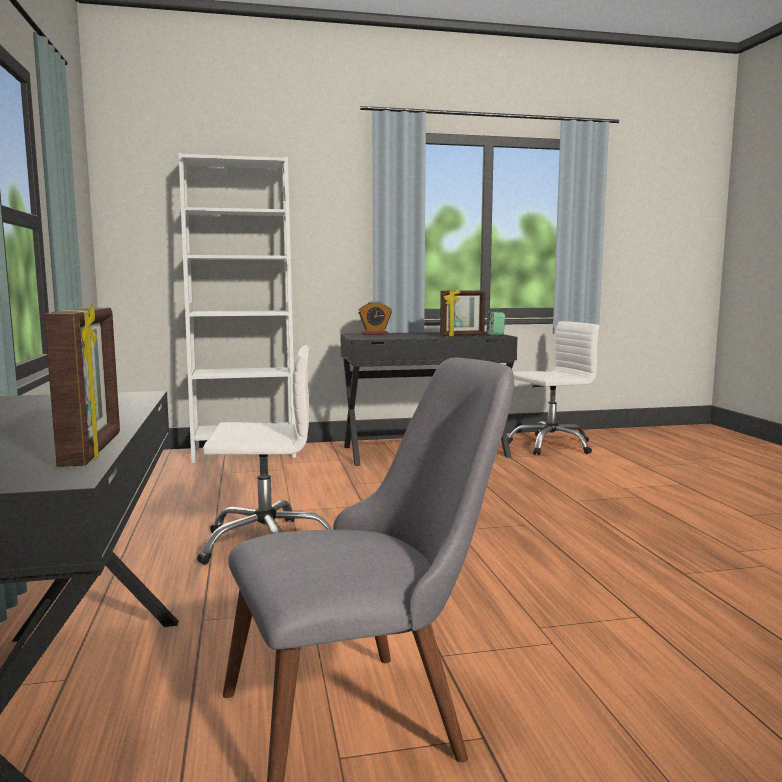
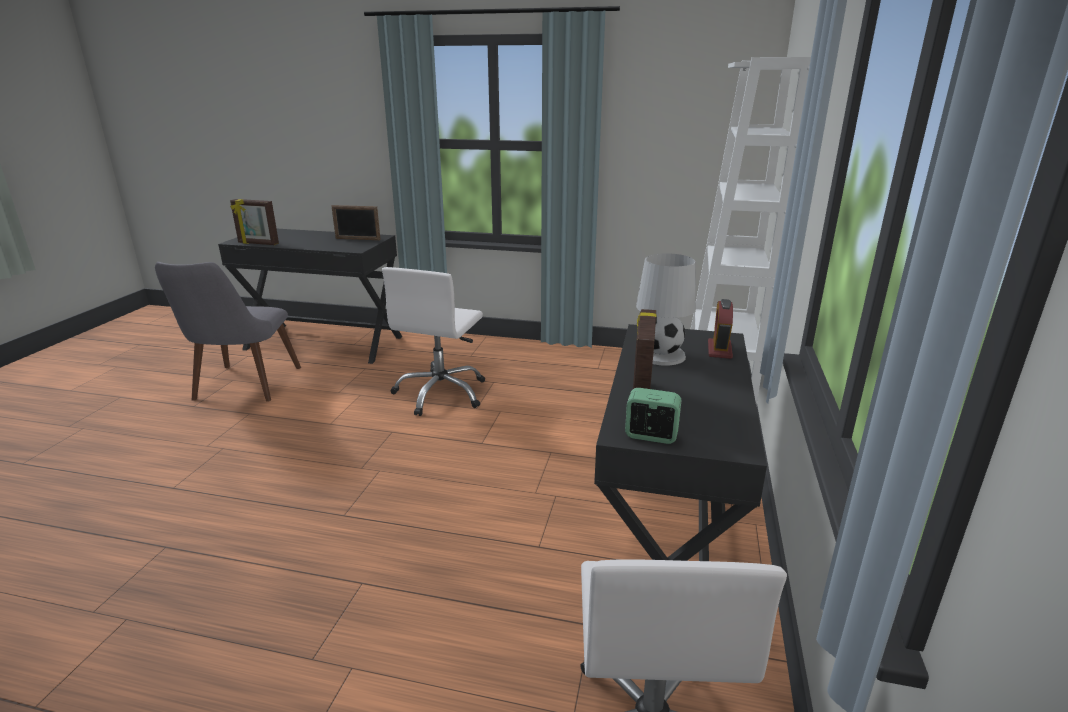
camera: 115 degrees right, 15 degrees up
(38, 404) = (357, 239): none -> picture frame
(398, 336) = (661, 355): none -> white table lamp

